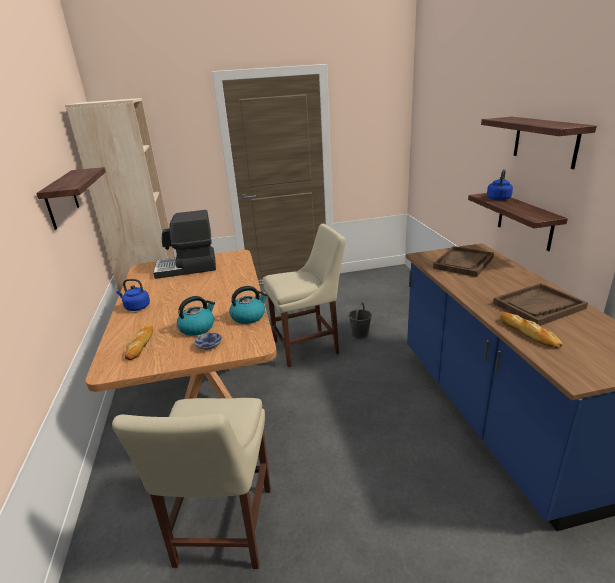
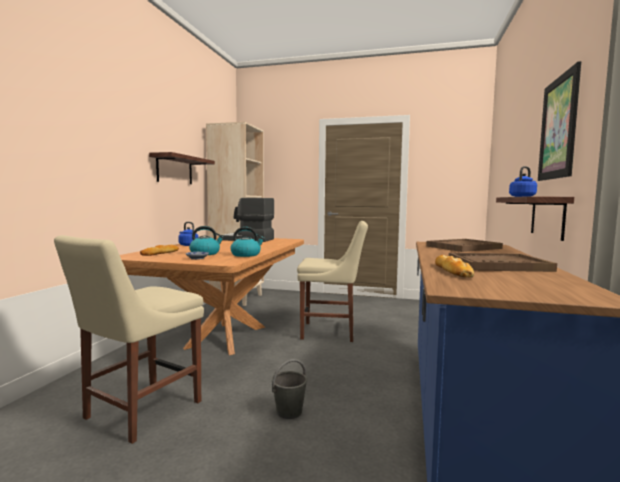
camera: 25 degrees right, 20 degrees down
(360, 333) = (386, 335): grey bucket -> grey bucket (288, 412)
(545, 141) = (558, 128): shelf -> picture

